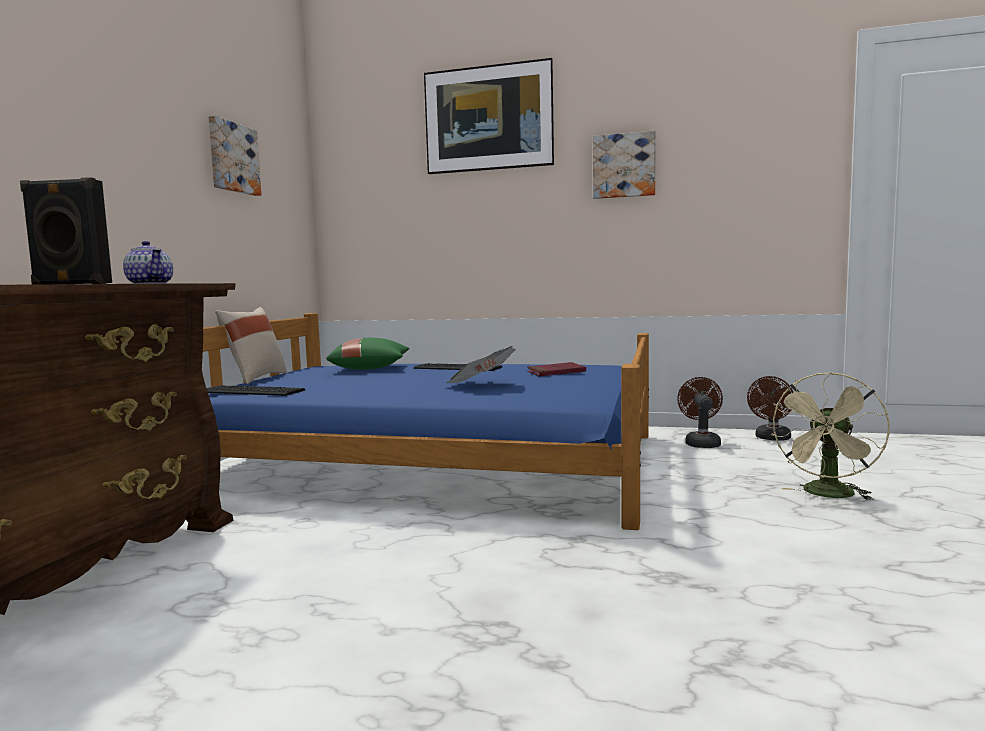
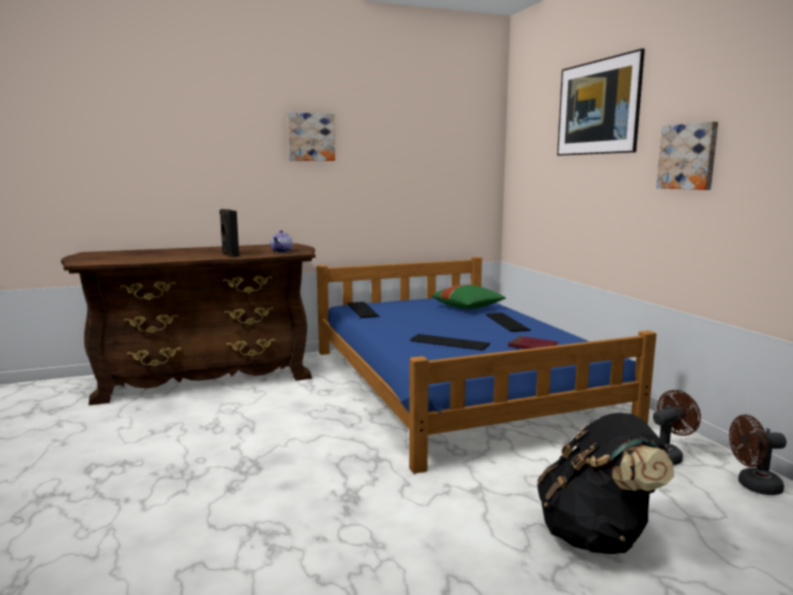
camera: 55 degrees right, 5 degrees up
(232, 158) = (414, 155): picture -> picture (311, 137)
(255, 378) = (407, 299): beige pillow -> none
(481, 385) = (449, 342): newspaper -> keyboard
(828, 495) = (597, 536): beige fan -> black backpack

